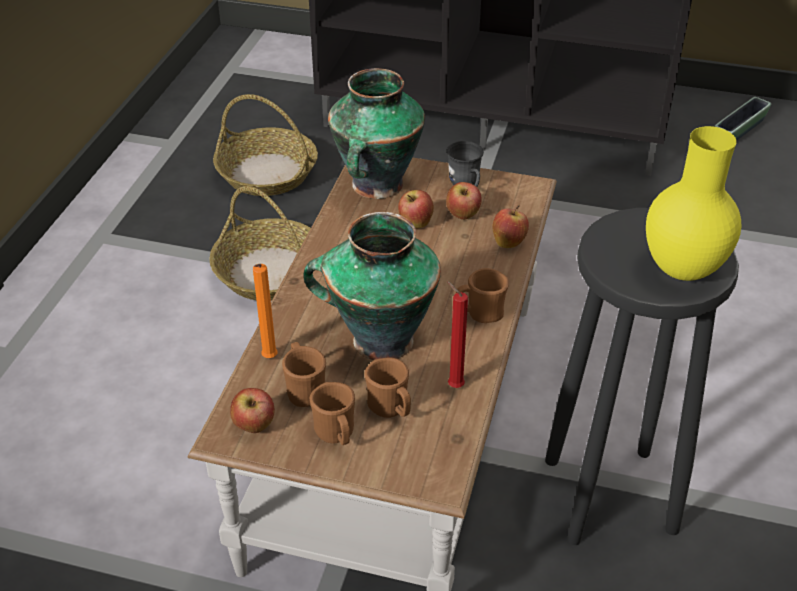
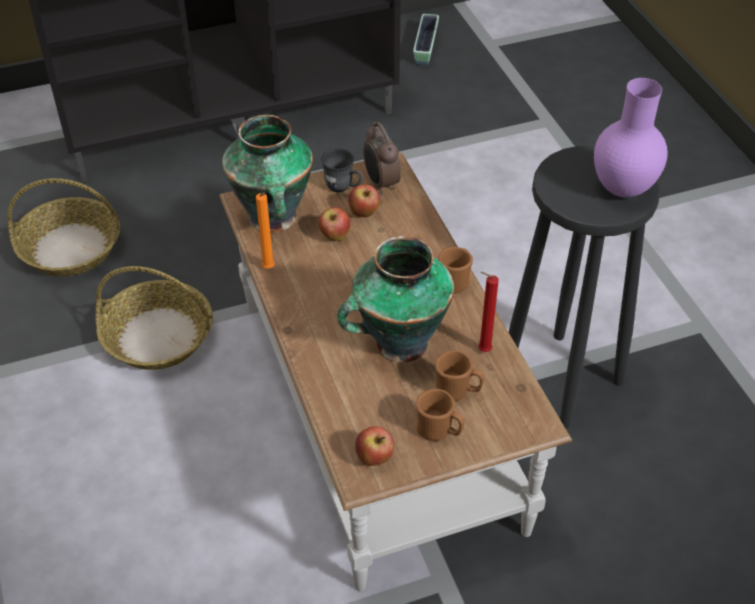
camera: 35 degrees left, 5 degrees up
(269, 359) = (332, 402): orange candle -> orange candle (269, 269)
(304, 390) = (382, 411): brown mug -> none
(505, 197) = (380, 184): none -> alarm clock
(509, 242) = (417, 219): apple -> none
(680, 269) = (621, 189): yellow vase -> purple vase

